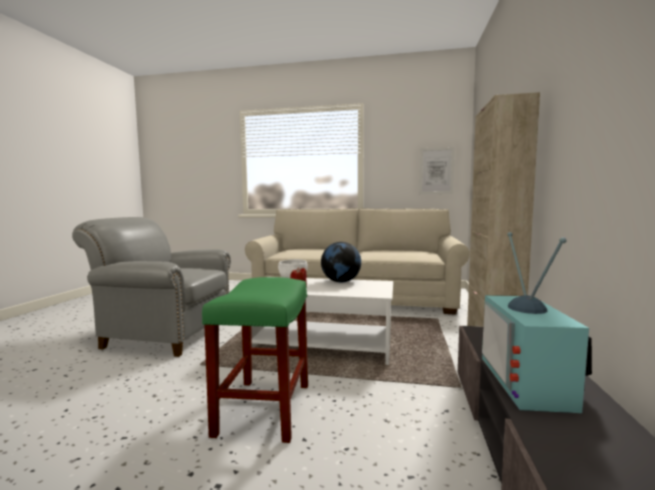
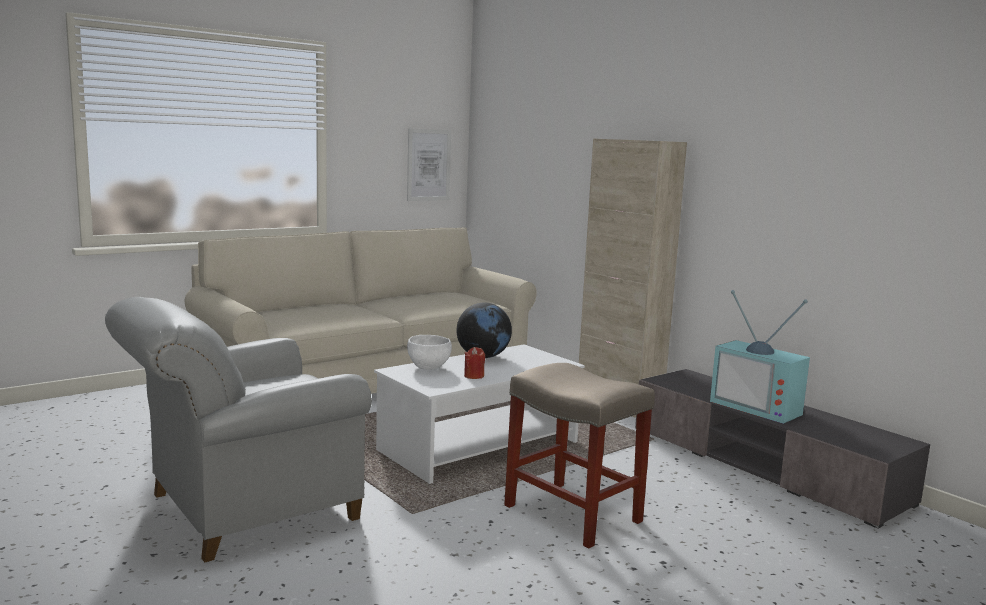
camera: 50 degrees left, 5 degrees up
(264, 409) = (574, 514): green stool -> beige stool

